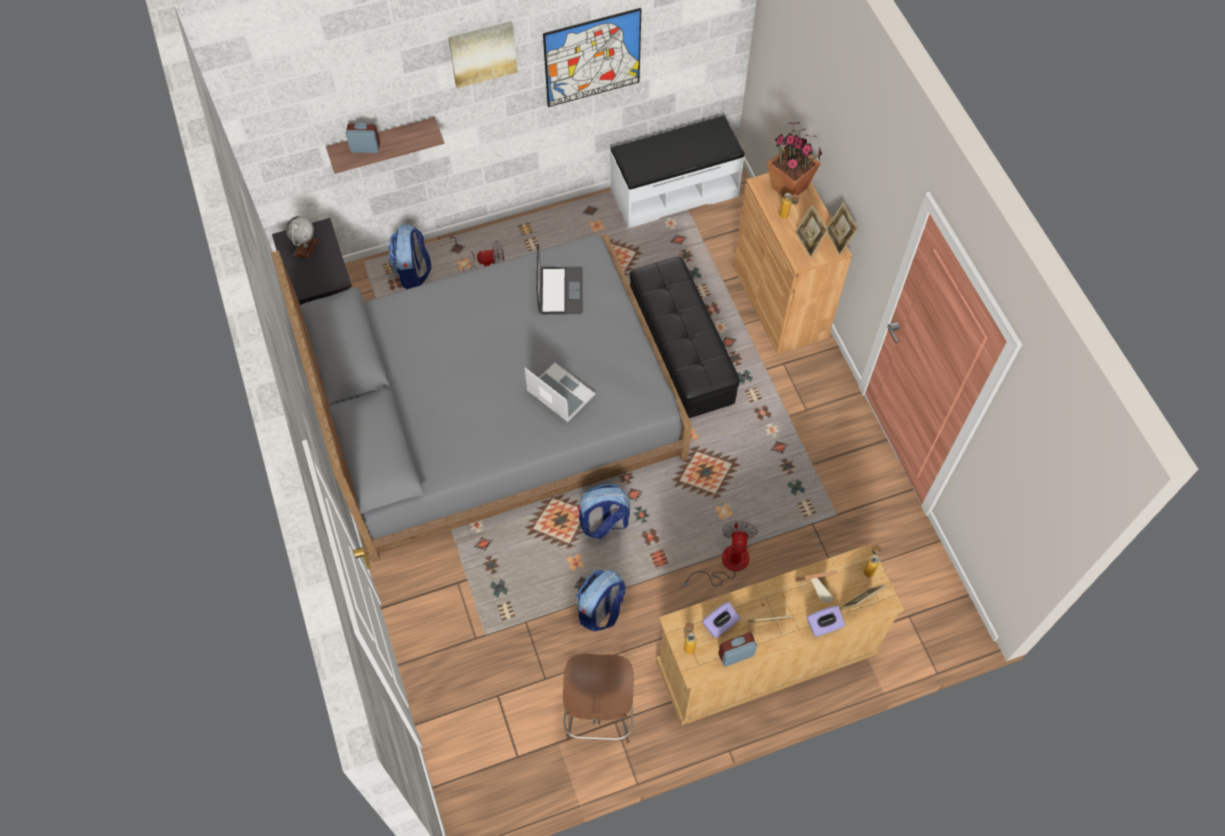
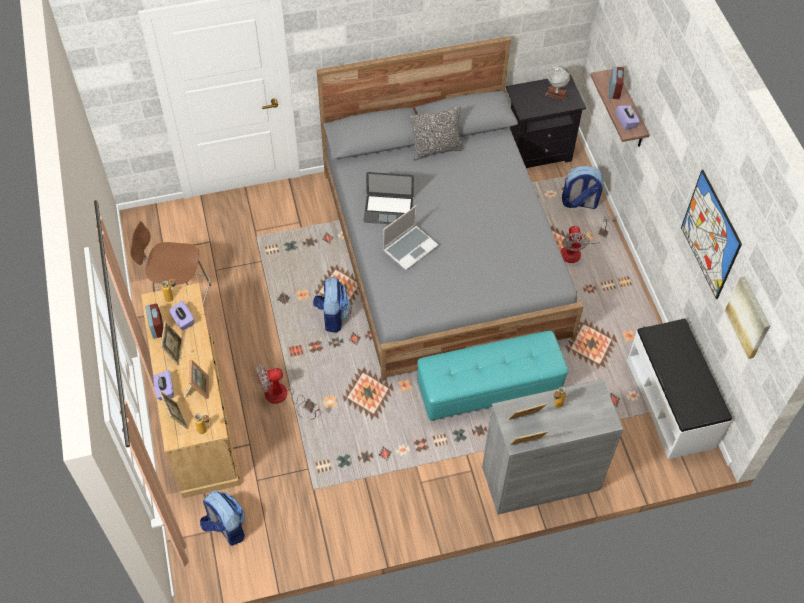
camera: 95 degrees right, 5 degrees down
(394, 380) = (436, 149): none -> pillow
(416, 137) = (626, 122): none -> purple tissue box
(482, 53) = (680, 130): picture -> picture (749, 317)
(560, 291) = (512, 257): laptop -> laptop (388, 210)
(601, 610) = (260, 308): backpack -> backpack (226, 527)
(679, 352) = (489, 387): black ottoman -> turquoise ottoman
(726, 564) = (283, 398): fan -> fan turned 150 degrees clockwise
(780, 302) = (540, 478): brown cabinet -> grey cabinet
(789, 188) = (591, 414): potted plant -> none

